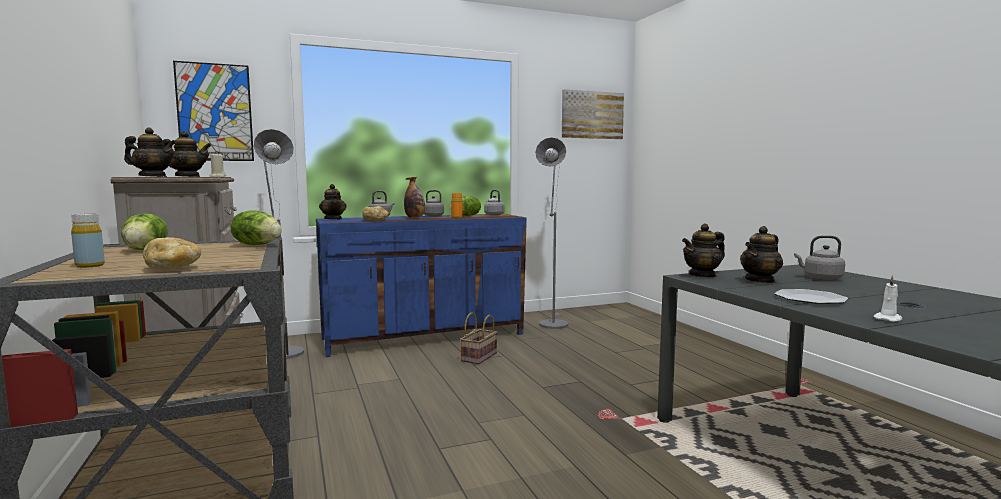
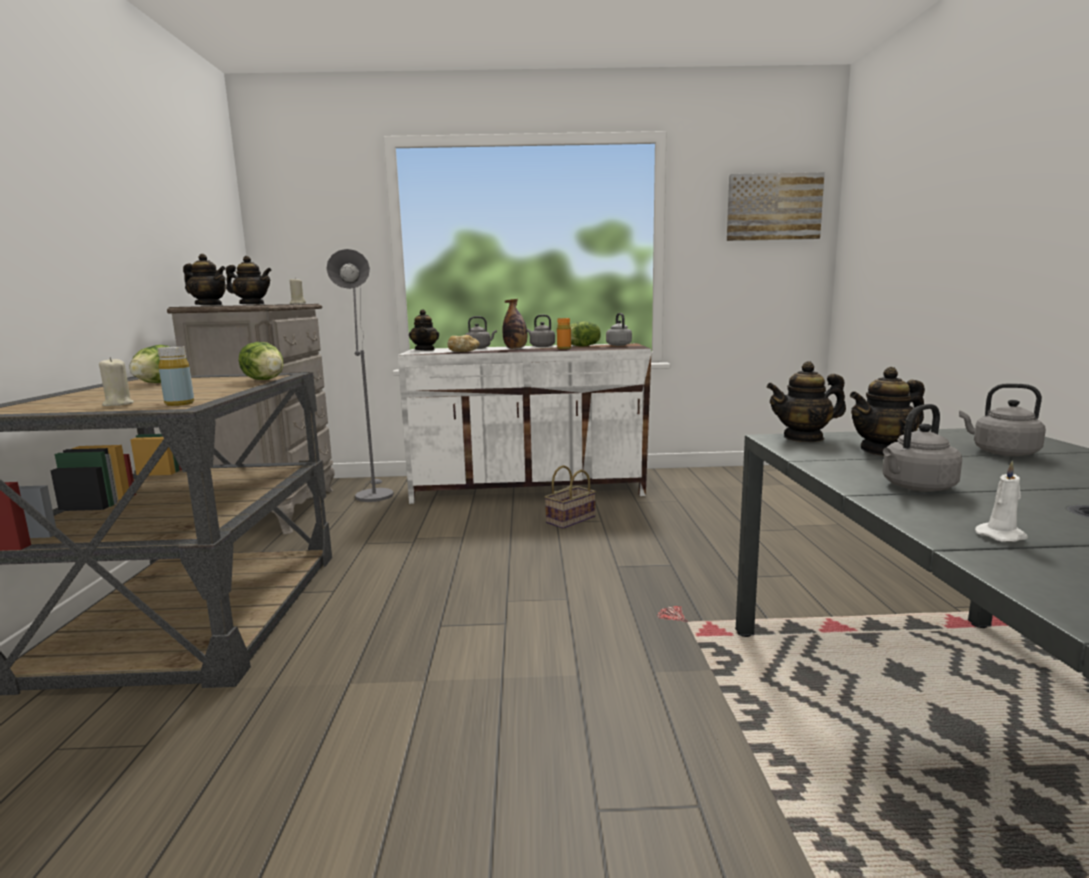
camera: 20 degrees right, 5 degrees up
(90, 266) = (70, 399): yellow bottle -> yellow bottle (179, 404)
(172, 268) = (118, 404): bread -> beige candle
(215, 112) = (311, 233): picture -> none
(425, 336) = (529, 489): blue cabinet -> white cabinet
(552, 323) = (695, 484): grey floor lamp -> none
(810, 299) = (916, 487): plate -> grey kettle

